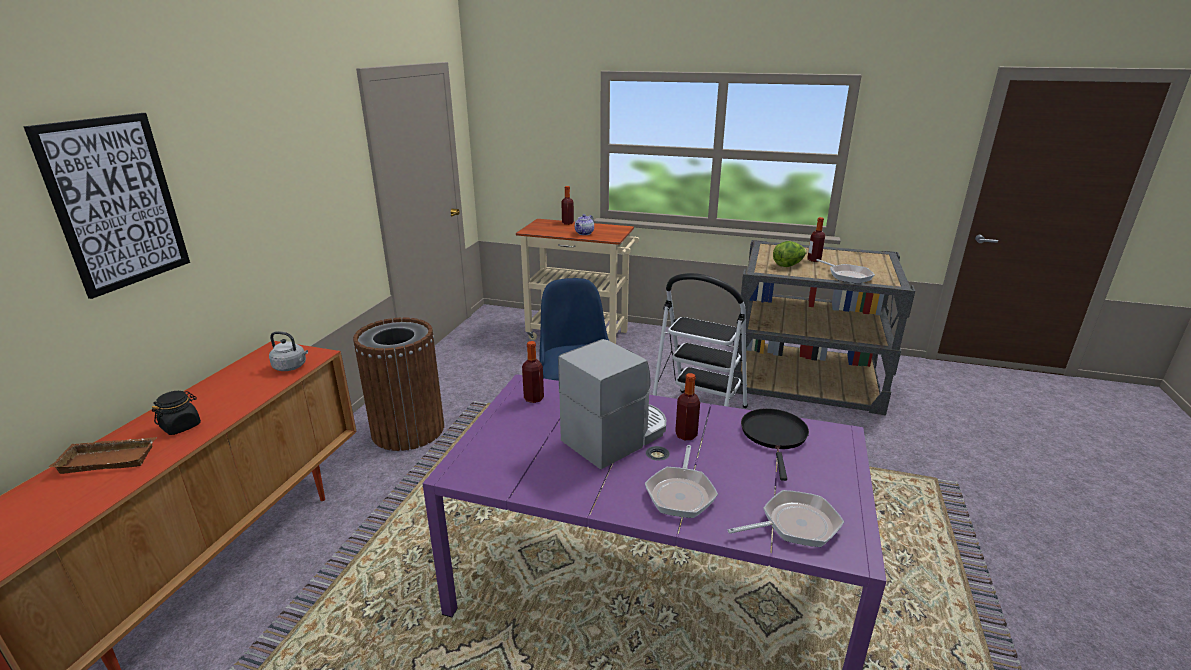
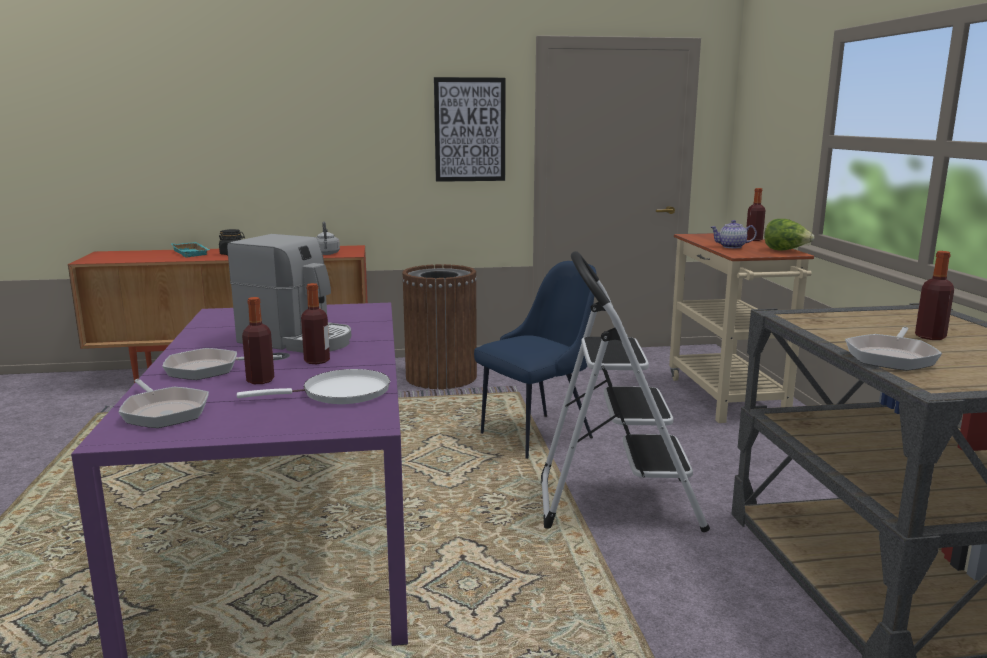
camera: 65 degrees right, 10 degrees down
(111, 458) = (192, 253): brown tray -> turquoise tray
(116, 203) = (266, 106): picture -> picture (470, 130)
(533, 398) = (348, 312): bottle -> bottle (260, 380)
(774, 436) = (340, 393): black frying pan -> white frying pan
(788, 265) = (857, 326): lettuce -> lettuce (785, 251)

